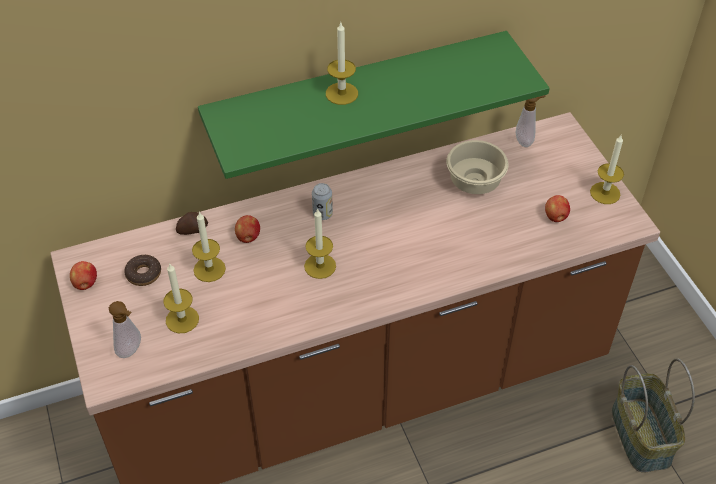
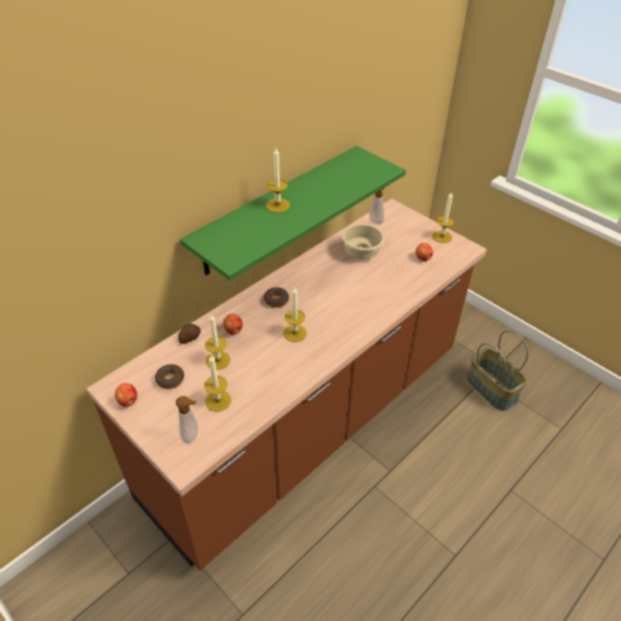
camera: 25 degrees left, 5 degrees down
(322, 214) = (276, 300): can -> donut

